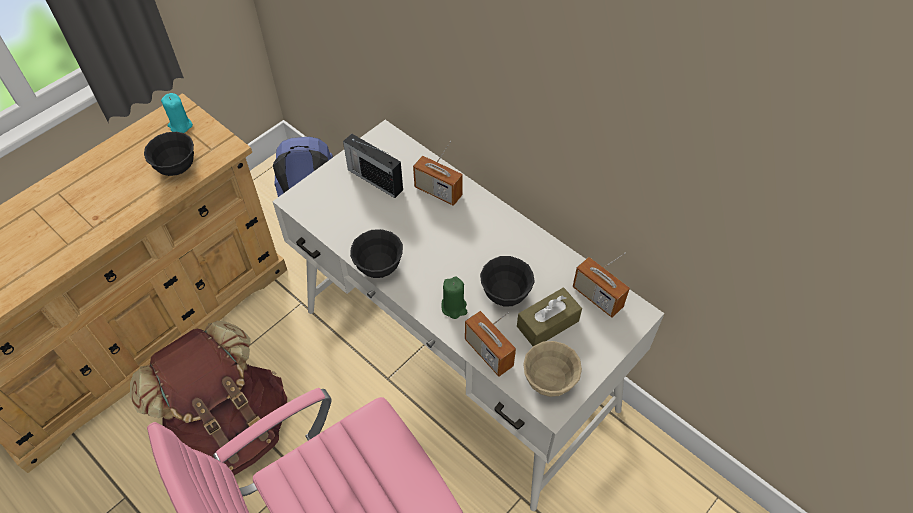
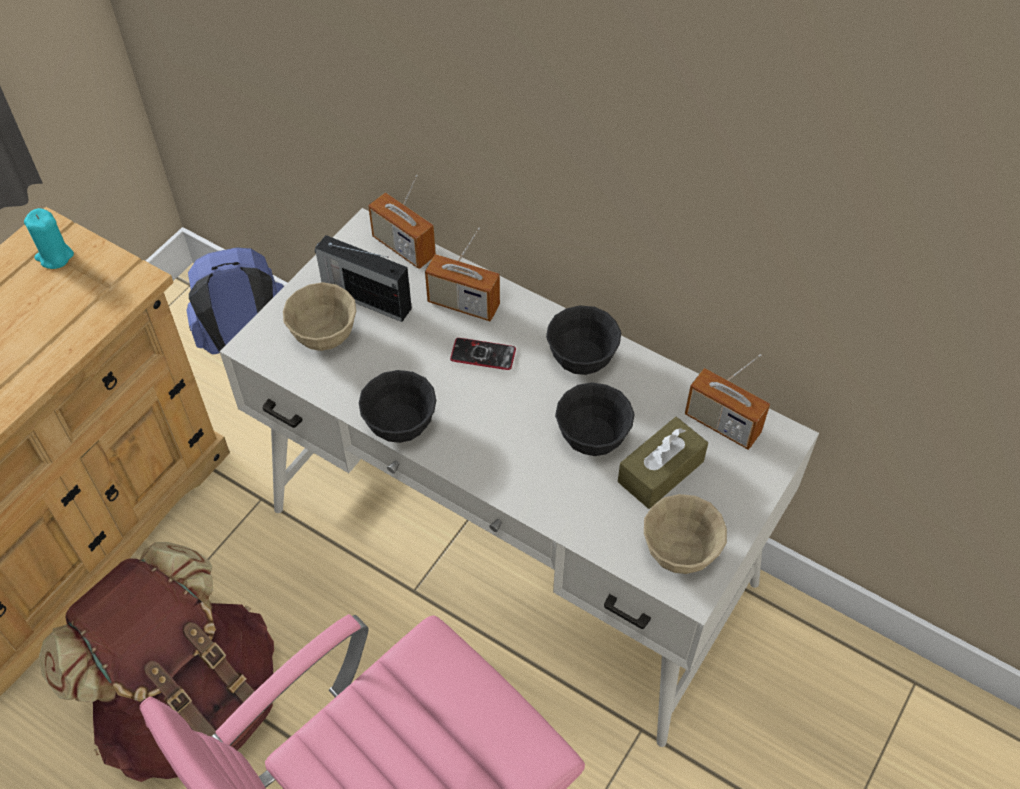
camera: 10 degrees left, 0 degrees up
(177, 167) = (64, 320): black bowl -> black bowl (581, 360)
(342, 200) = (324, 336): none -> beige bowl
(444, 227) = (483, 354): none -> phone
(454, 307) = (523, 468): green candle -> none
(488, 353) = (586, 526): radio -> radio (403, 247)

